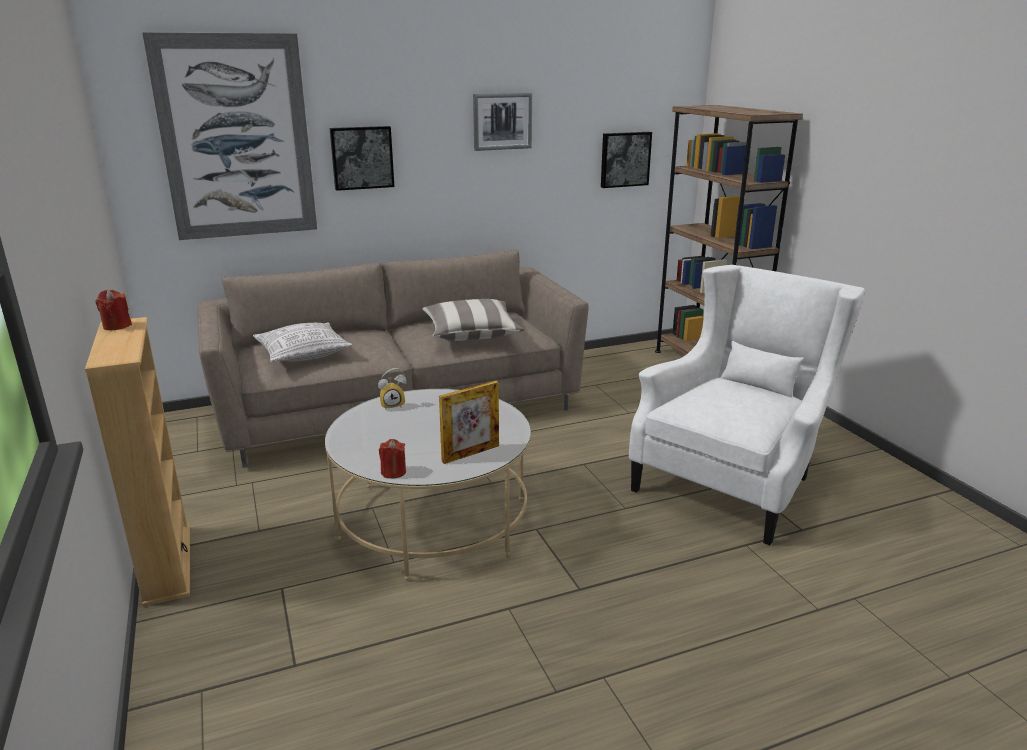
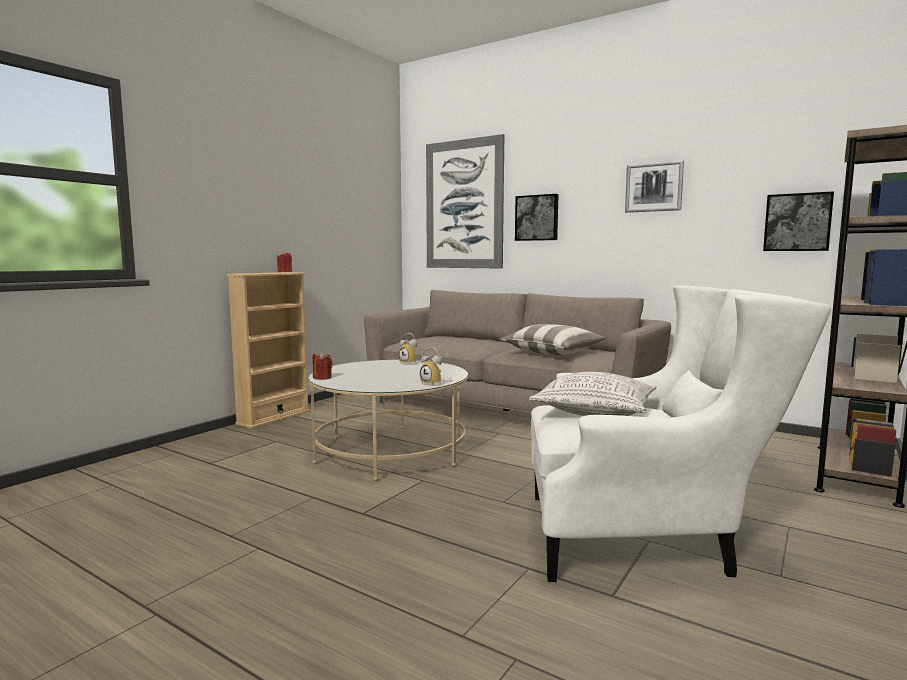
camera: 55 degrees right, 15 degrees down
(303, 354) = (438, 341): pillow -> pillow (595, 412)
(470, 453) = (371, 384): picture frame -> none
(512, 424) = (433, 383): none -> alarm clock

